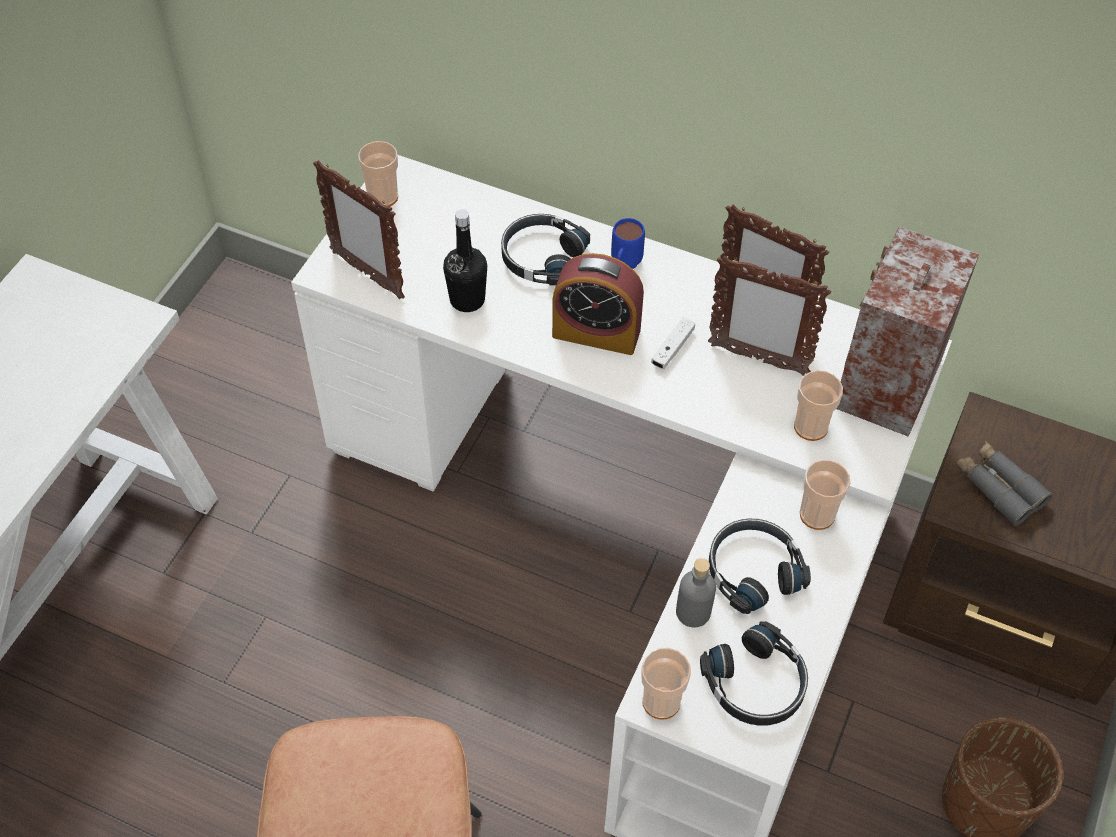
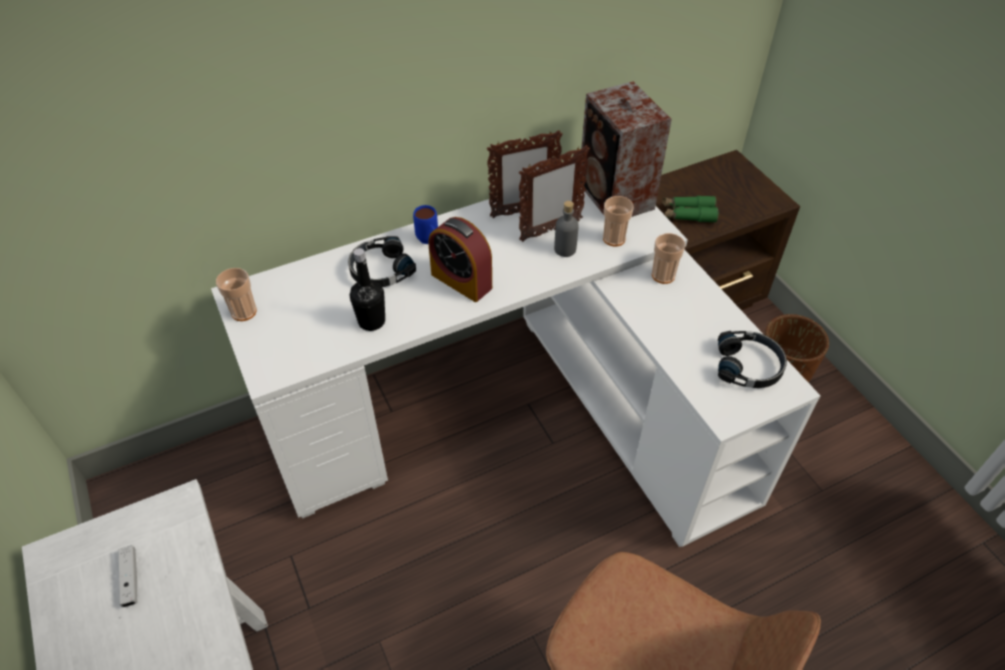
camera: 50 degrees left, 5 degrees down
(367, 274) = (294, 357): picture frame -> none
(596, 333) = (461, 281): alarm clock -> alarm clock turned 75 degrees clockwise
(661, 701) = (728, 414): cup -> none
(672, 348) = (507, 257): white game controller -> white game controller (130, 579)
(693, 612) = (681, 363): grey bottle -> grey bottle (565, 249)
(752, 570) = (675, 322): black headphones -> none
(998, 487) = (688, 214): grey binoculars -> green binoculars

